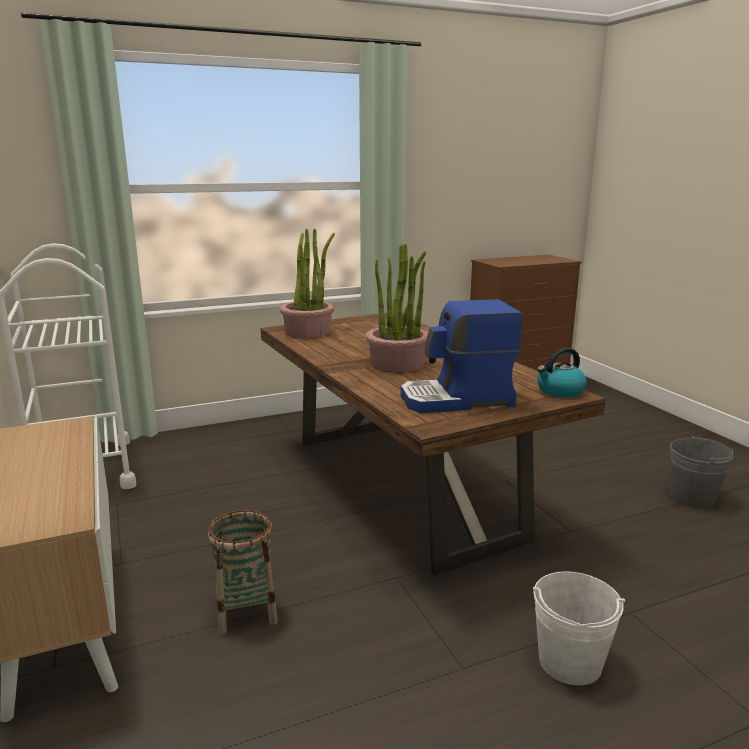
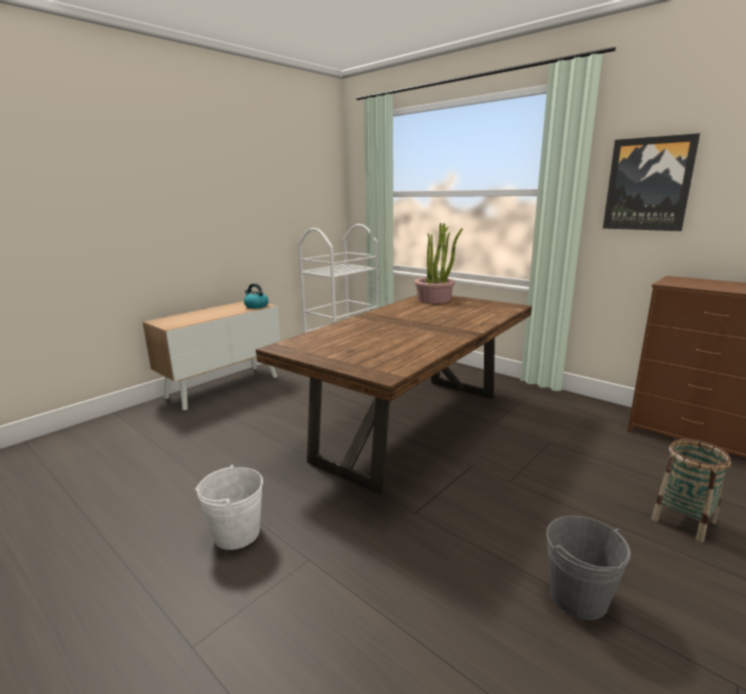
camera: 65 degrees right, 0 degrees up
(246, 611) = (246, 418): basket -> basket (683, 520)
(397, 364) = (394, 325): potted plant -> none
(447, 177) = (648, 184): none -> picture
(457, 400) = (334, 347): coffee machine -> none
(559, 391) = (388, 370): kettle -> kettle (256, 306)

